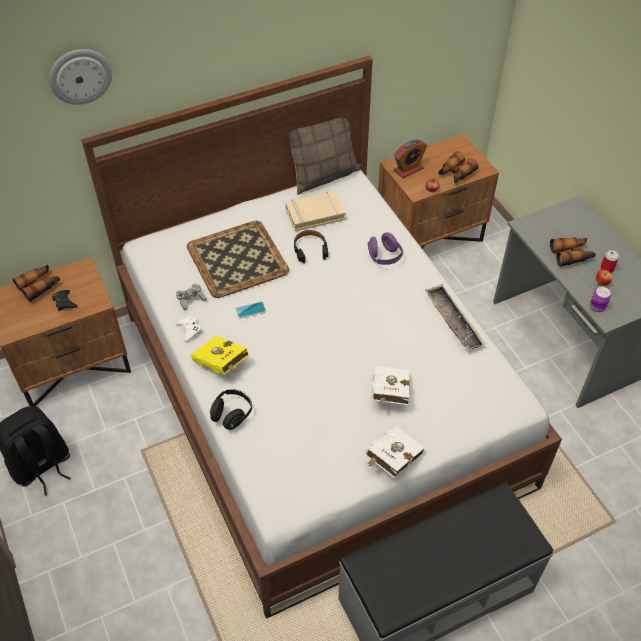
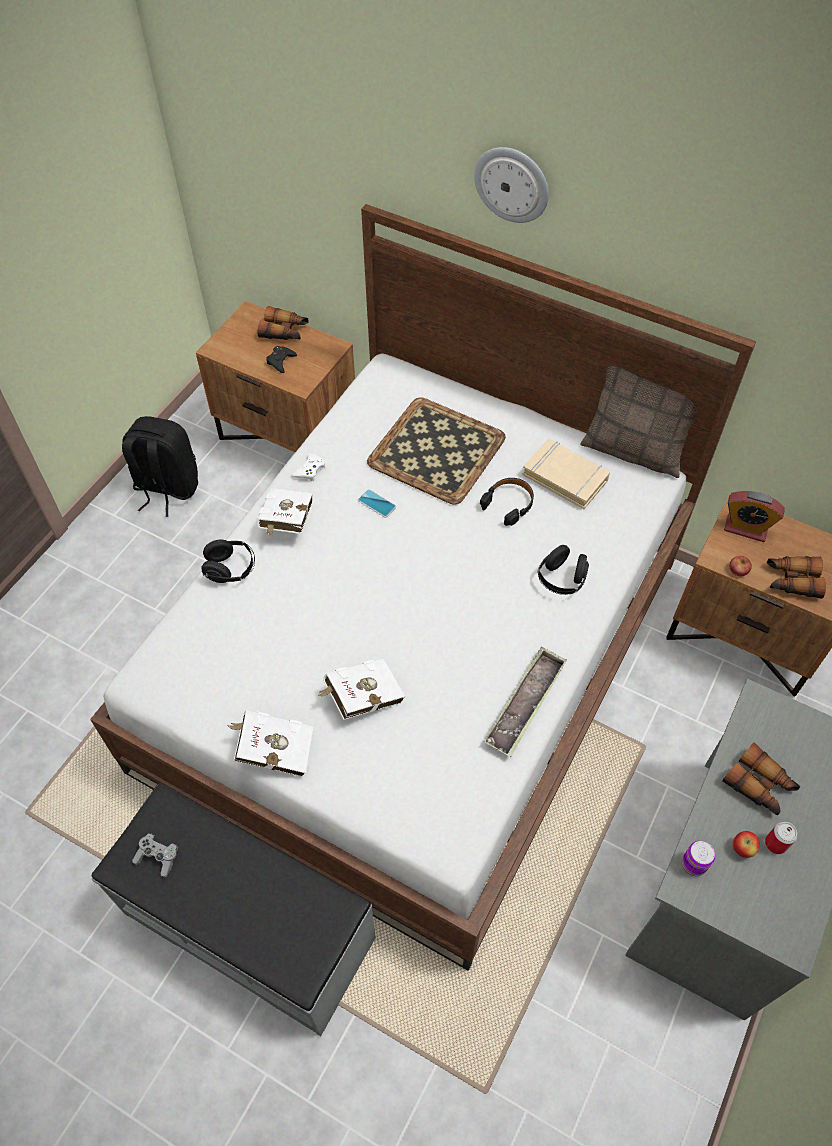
camera: 55 degrees right, 5 degrees up
(80, 76) = (385, 129): wall clock -> wall clock (512, 184)
(191, 300) = (349, 447): grey game controller -> grey game controller (158, 857)
(222, 365) = (286, 523): yellow book -> white book
(384, 257) = (561, 579): purple headphones -> black headphones

